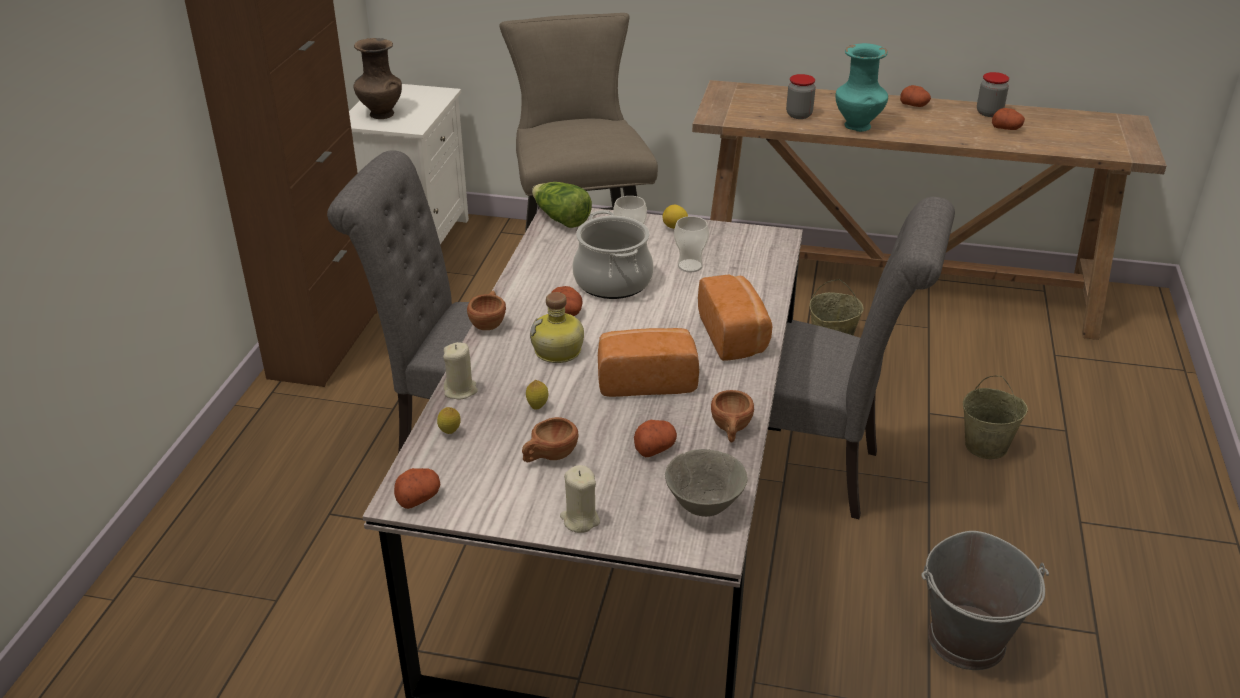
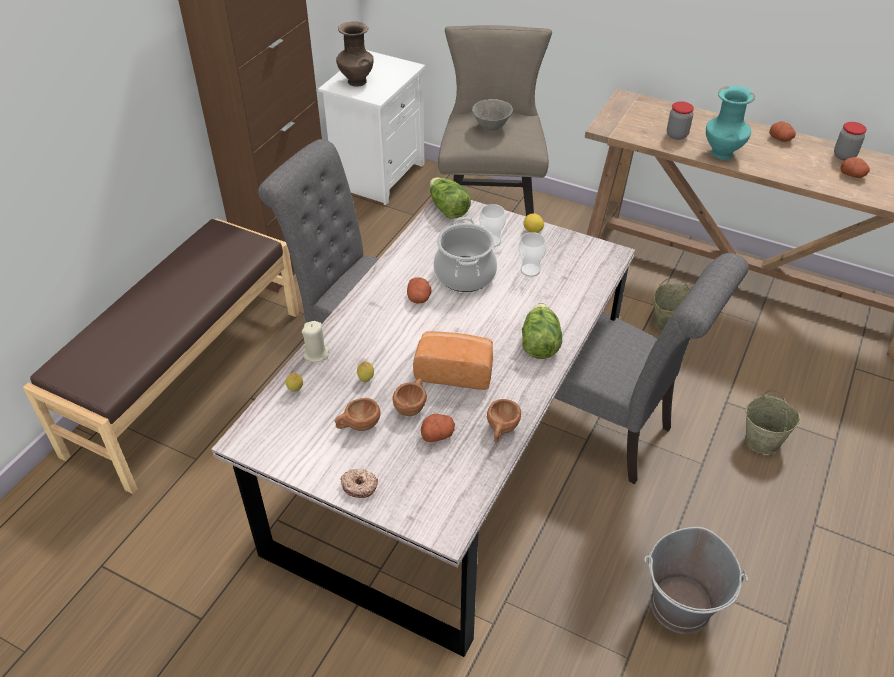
camera: 15 degrees right, 10 degrees up
(231, 507) = (186, 379): none -> brown bench
(418, 497) = (254, 441): potato -> none
(489, 322) = (359, 296): brown cup -> brown cup (412, 405)
(559, 351) = (400, 332): bottle -> none
(580, 520) = (359, 486): beige candle -> donut
(703, 507) = (453, 495): grey bowl -> grey bowl (491, 127)
(735, 335) = (539, 343): bread -> lettuce

